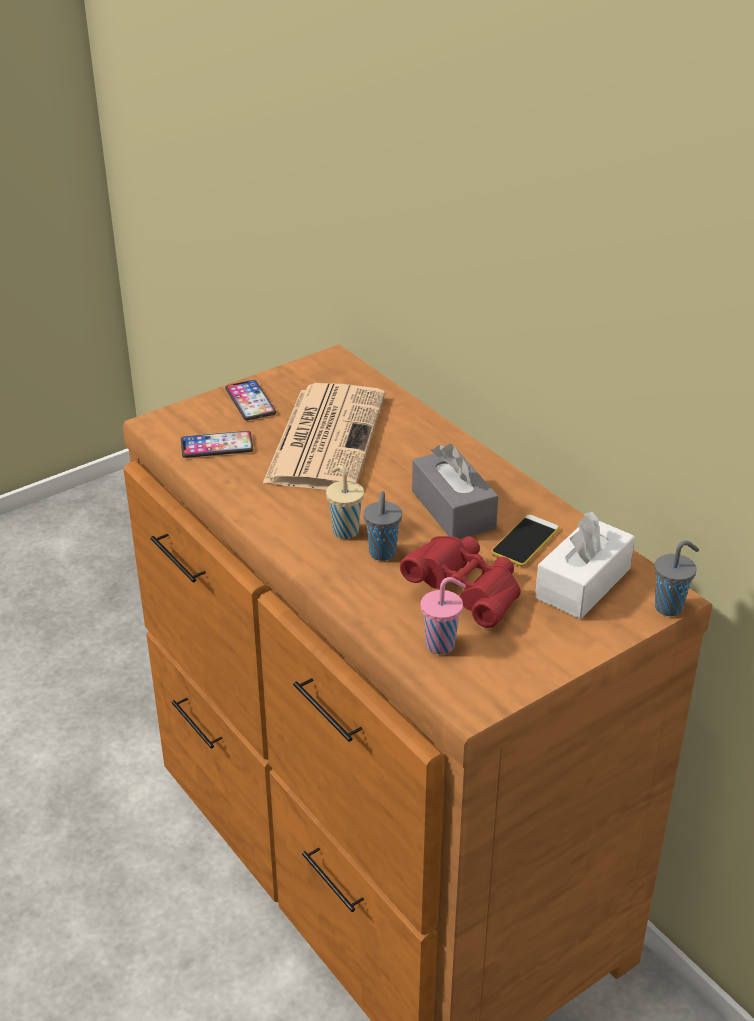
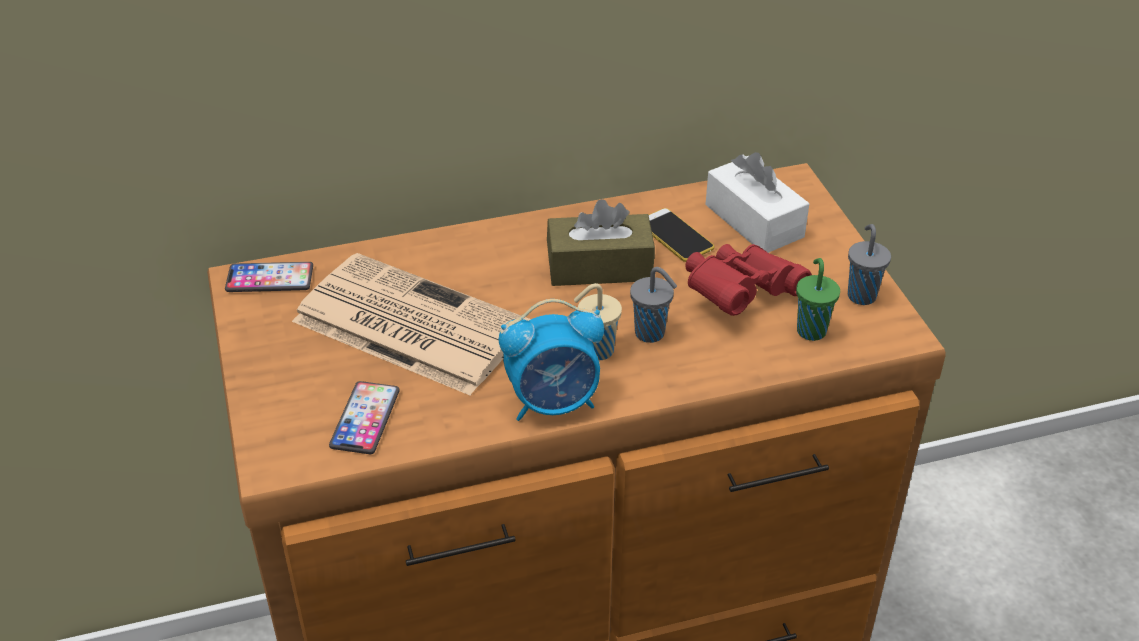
camera: 70 degrees left, 5 degrees up
(250, 401) = (284, 369): phone -> phone (270, 278)
(273, 523) = (554, 403): none -> alarm clock
(442, 644) = (811, 330): pink cup -> green cup
(453, 509) = (599, 267): grey tissue box -> brown tissue box
(670, 607) = (806, 184): grey cup -> grey cup (861, 295)

